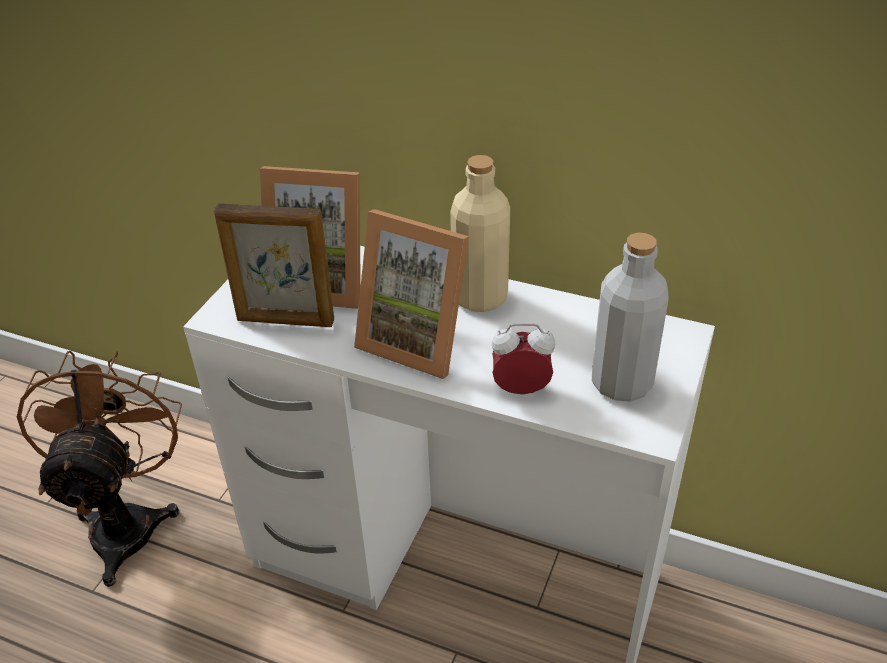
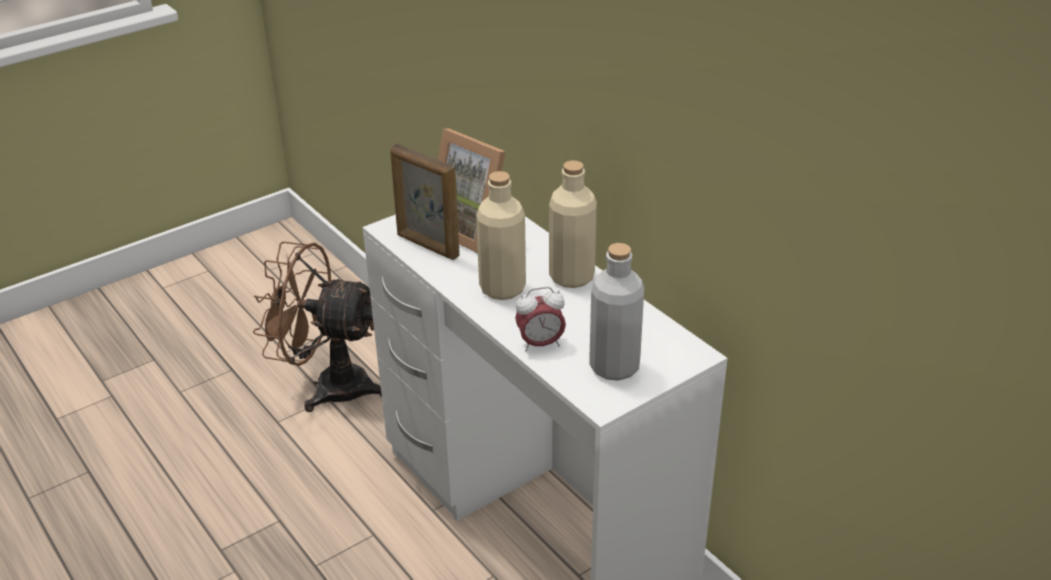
camera: 30 degrees right, 5 degrees down
(127, 521) = (329, 386): brown fan -> brown fan turned 105 degrees counterclockwise
(418, 339) = (502, 288): picture frame -> beige bottle
(521, 389) = (540, 344): alarm clock -> alarm clock turned 135 degrees clockwise

